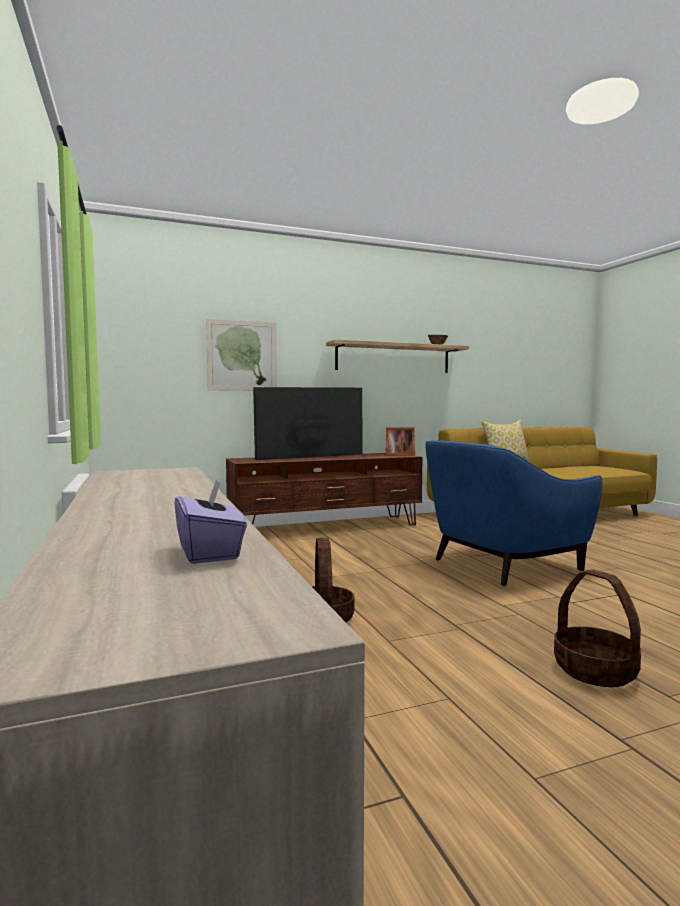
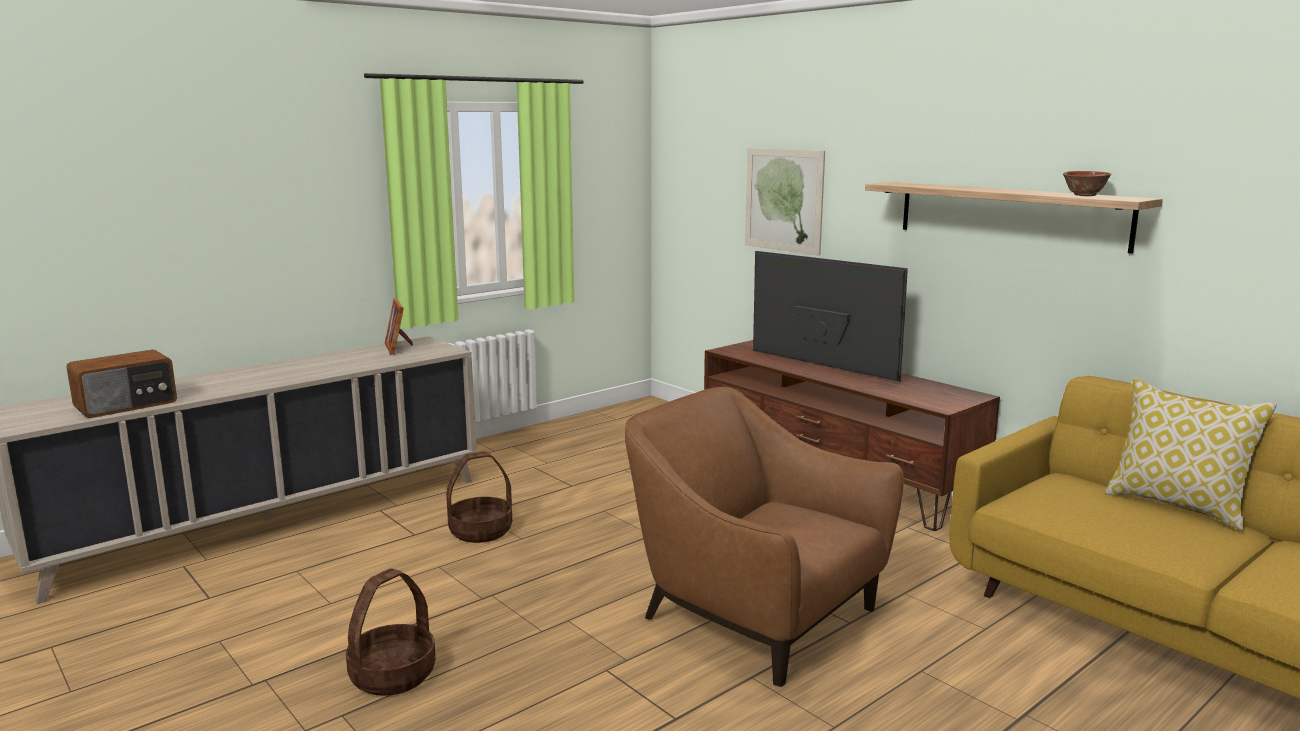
camera: 70 degrees right, 10 degrees up
(210, 552) = (127, 405): purple tissue box -> radio
(398, 455) = (946, 400): picture frame -> picture frame (399, 348)
(503, 564) = (755, 615): blue armchair -> brown armchair

